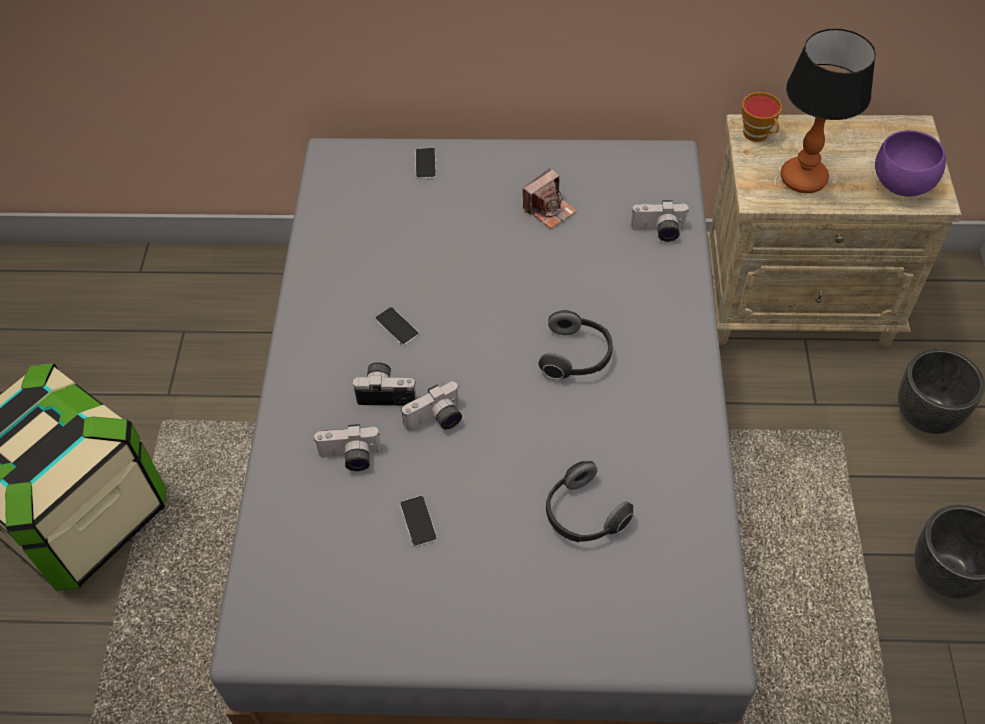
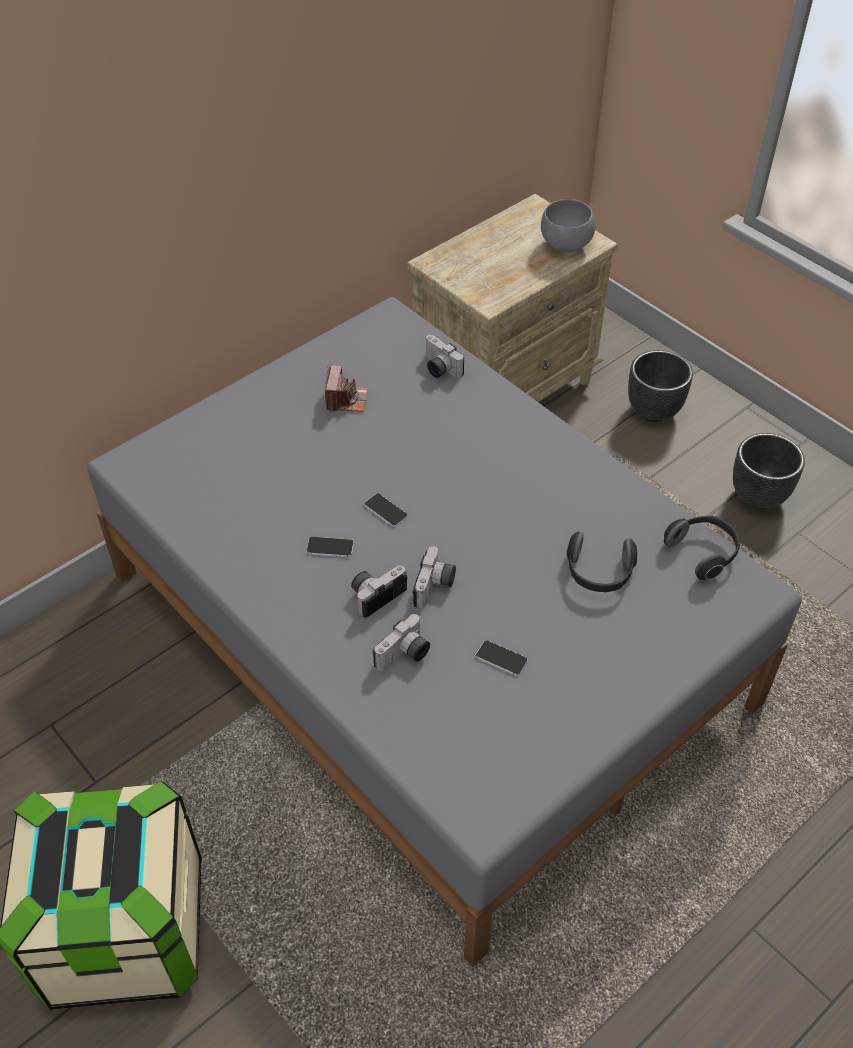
camera: 45 degrees left, 5 degrees down
(425, 164) = (212, 424): phone -> phone (385, 510)
(576, 356) = (479, 481): headphones -> headphones (703, 553)
(658, 232) = (439, 369): camera -> camera turned 90 degrees clockwise
(758, 135) = (444, 263): cup -> none
(804, 178) = (504, 275): table lamp -> none
(902, 186) = (566, 246): purple bowl -> grey bowl

